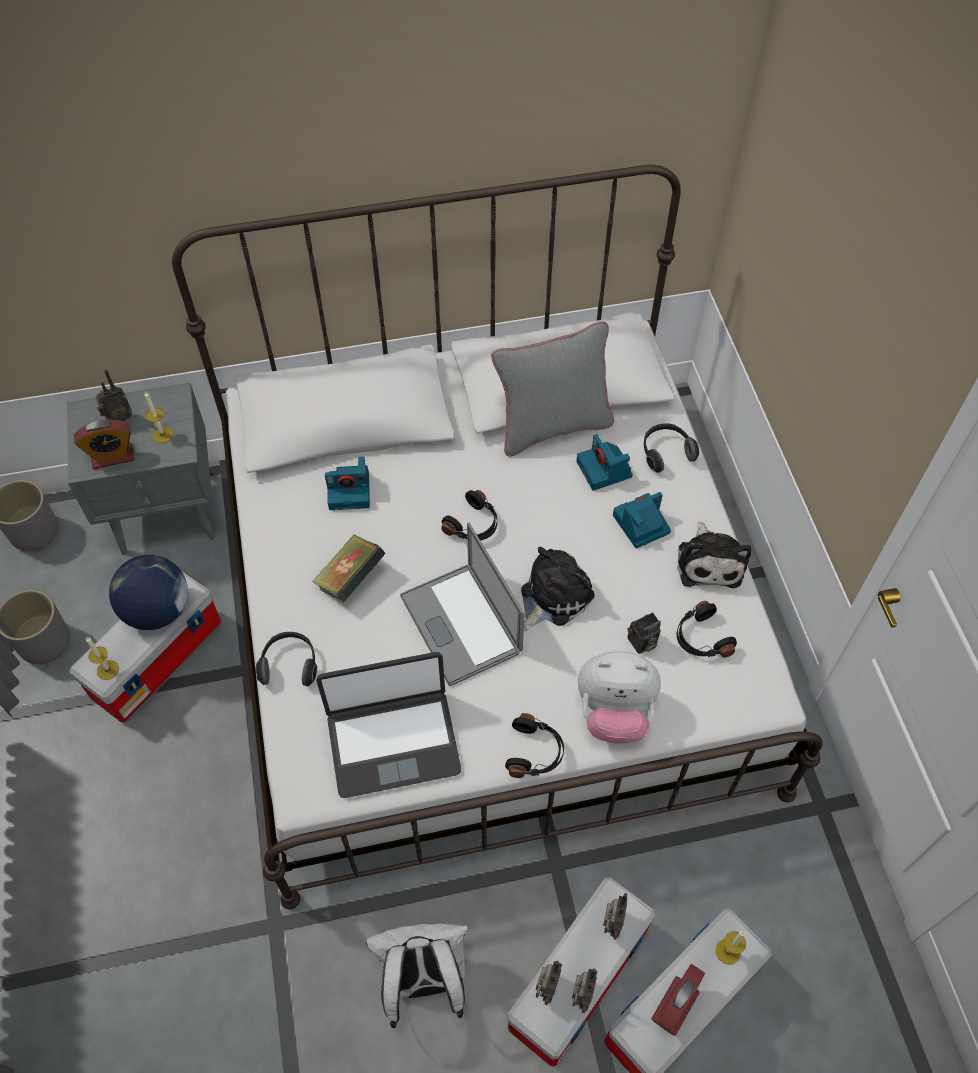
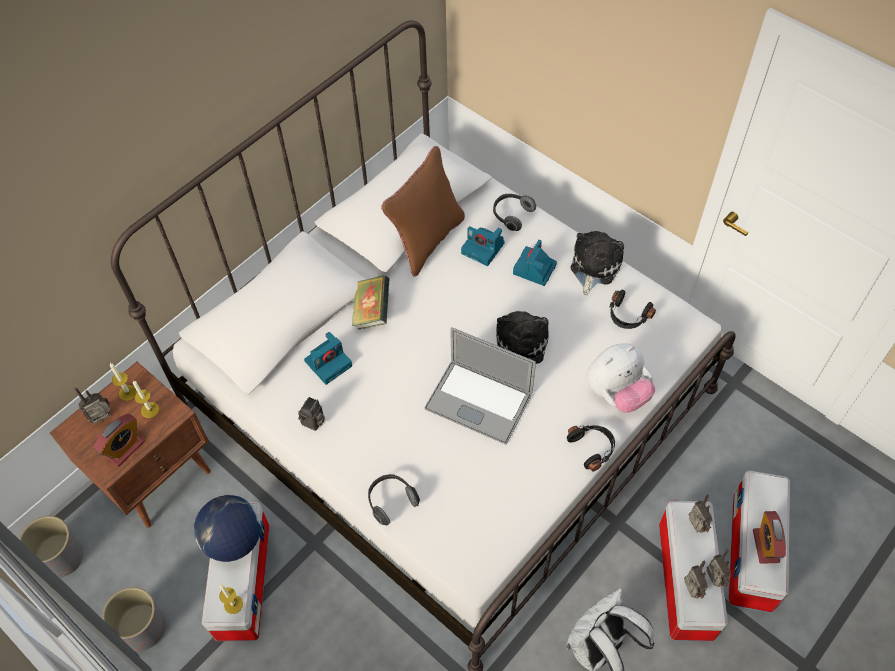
camera: 35 degrees left, 0 degrees up
(118, 418) = (103, 419): radio -> radio turned 150 degrees counterclockwise
(168, 512) = (158, 475): grey nightstand -> brown nightstand
(351, 579) = (382, 420): book -> book (372, 312)
(393, 742) = (501, 502): laptop -> none
(473, 525) = (431, 334): black headphones -> none
(552, 427) = (427, 240): grey pillow -> brown pillow
(641, 643) = (597, 341): camera -> camera (313, 422)
(709, 561) = (593, 267): plush toy -> plush toy turned 120 degrees counterclockwise
(728, 951) = (767, 494): candle -> candle (128, 393)

